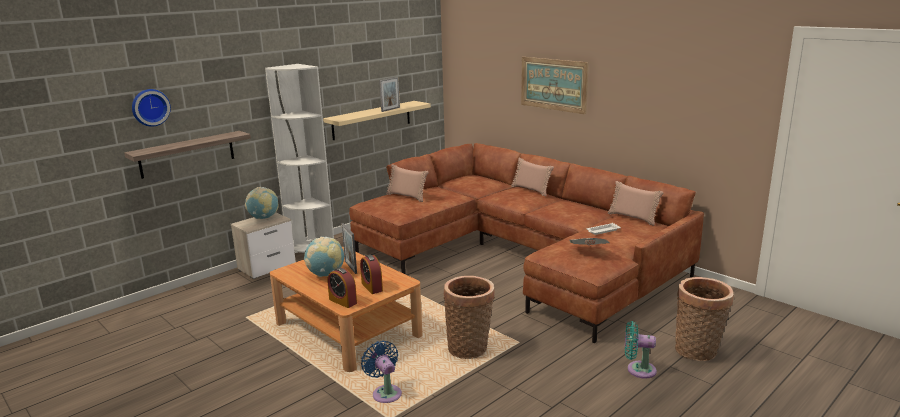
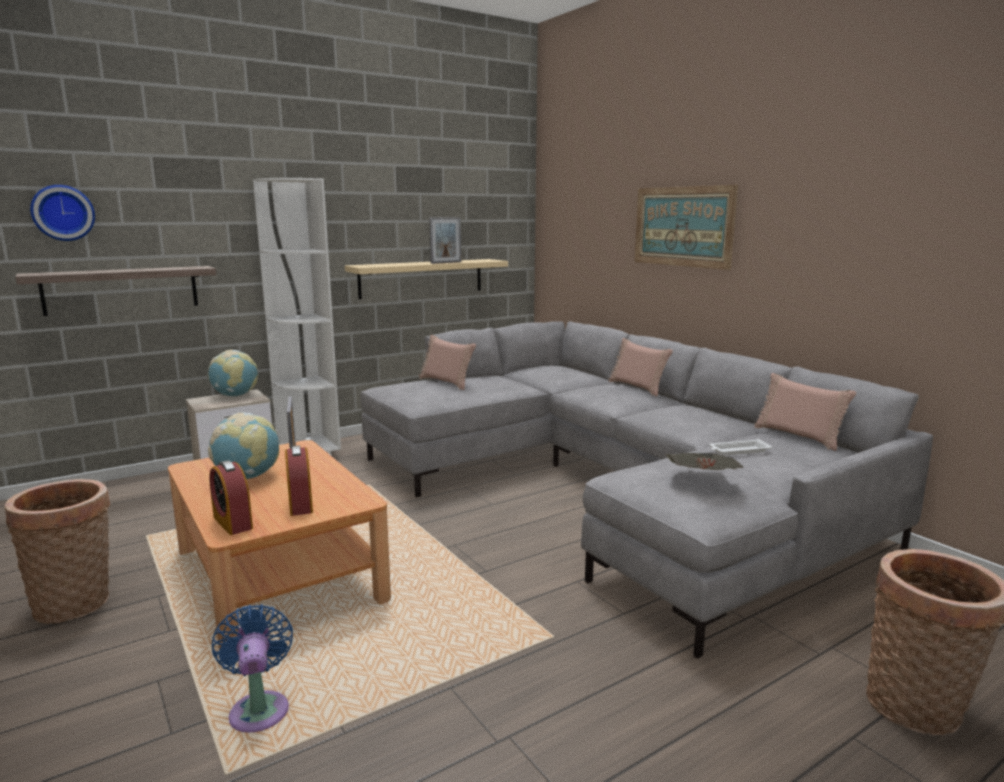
camera: 10 degrees right, 5 degrees down
(470, 348) = (459, 636): basket -> basket (77, 604)
(522, 257) = (611, 489): brown sofa -> grey sofa
(638, 369) = (780, 734): turquoise fan -> none

